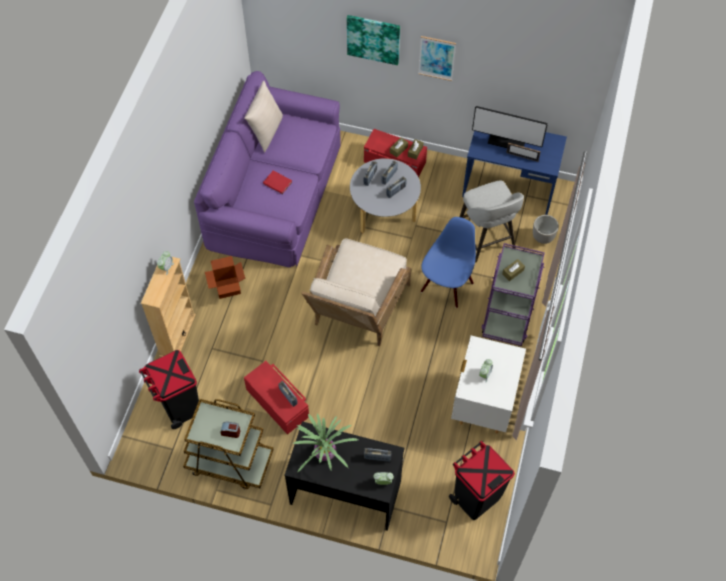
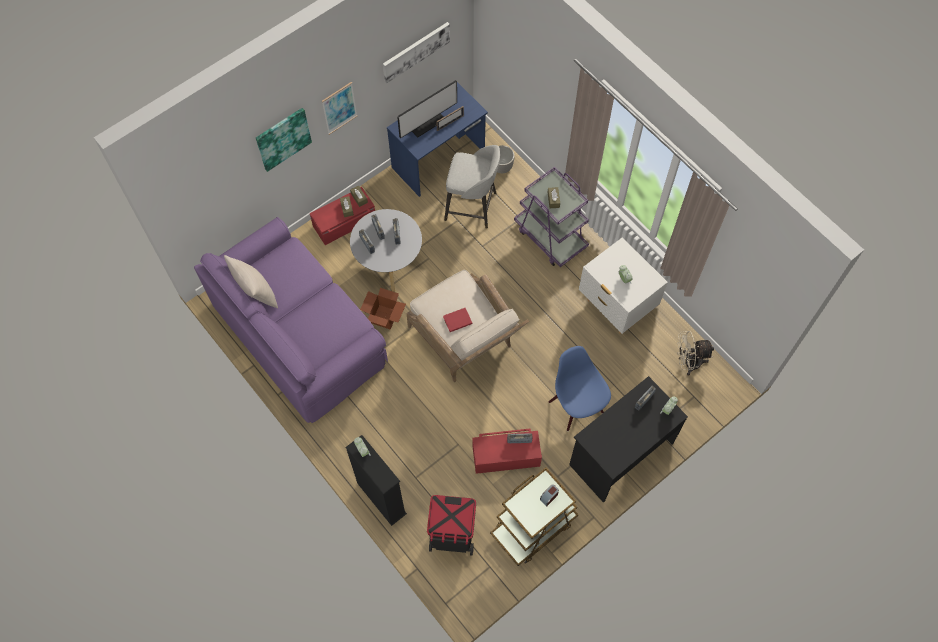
camera: 55 degrees left, 5 degrees up
(177, 335) = (381, 498): beige bookcase -> black bookcase
(228, 287) = (365, 428): cardboard box -> cardboard box (384, 317)
(277, 182) = (318, 317): red book -> red book (456, 320)
(324, 453) = (614, 438): potted plant -> none
(446, 286) = (493, 263): blue chair -> blue chair (576, 406)
(476, 497) = (688, 363): black trash can -> beige fan
(532, 70) = (415, 51): none -> picture

